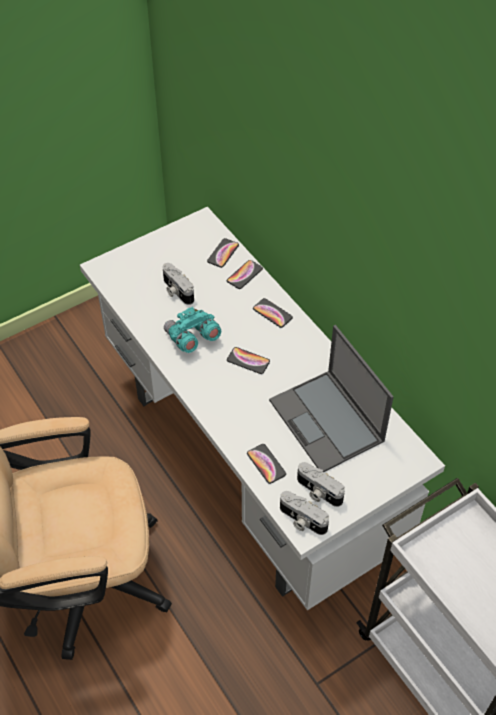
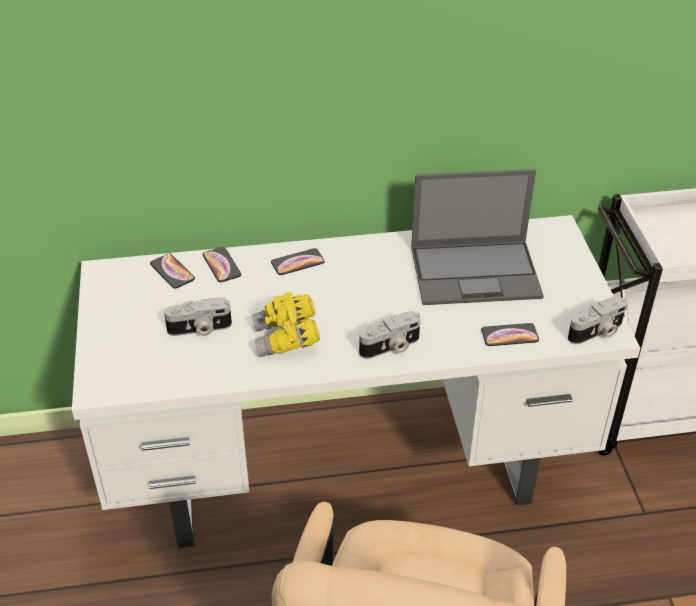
camera: 65 degrees left, 10 degrees down
(192, 338) = (287, 339): turquoise binoculars -> yellow binoculars
(248, 361) = (354, 303): phone -> none
(318, 492) = (565, 308): camera -> camera (391, 347)

